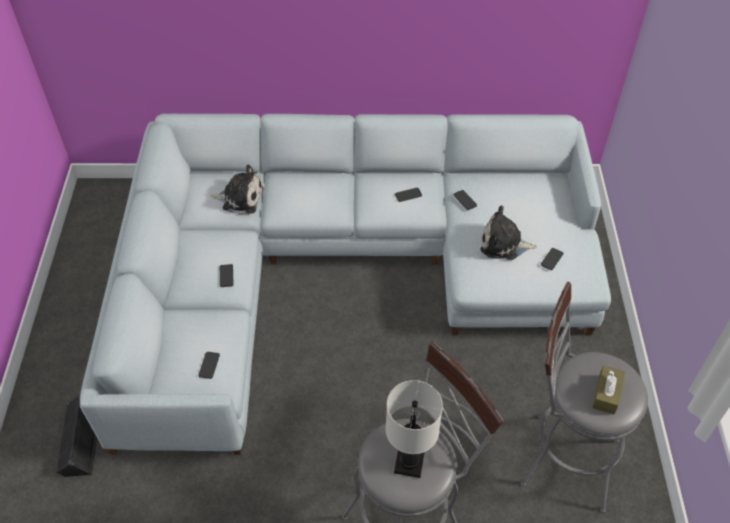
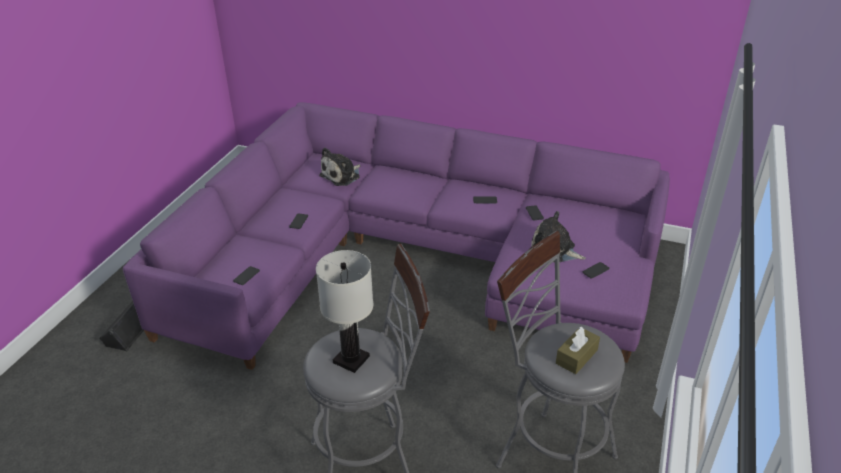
camera: 20 degrees right, 15 degrees down
(240, 198) = (342, 176): plush toy -> plush toy turned 105 degrees clockwise
(340, 269) = (413, 259): grey sofa -> purple sofa

